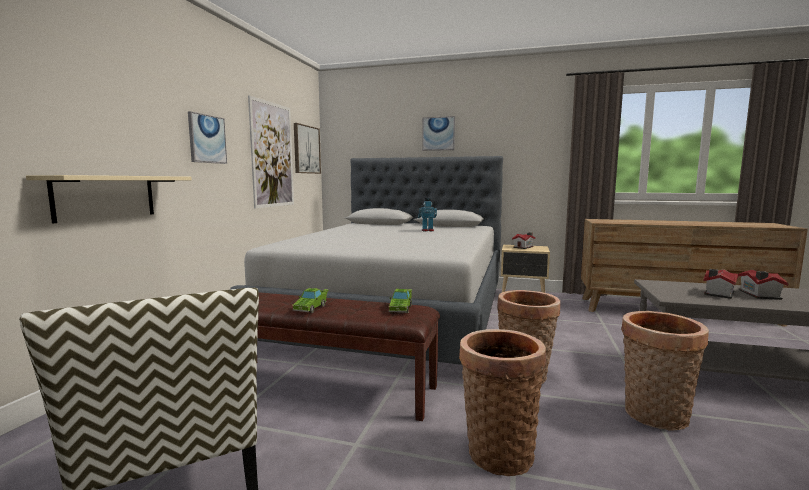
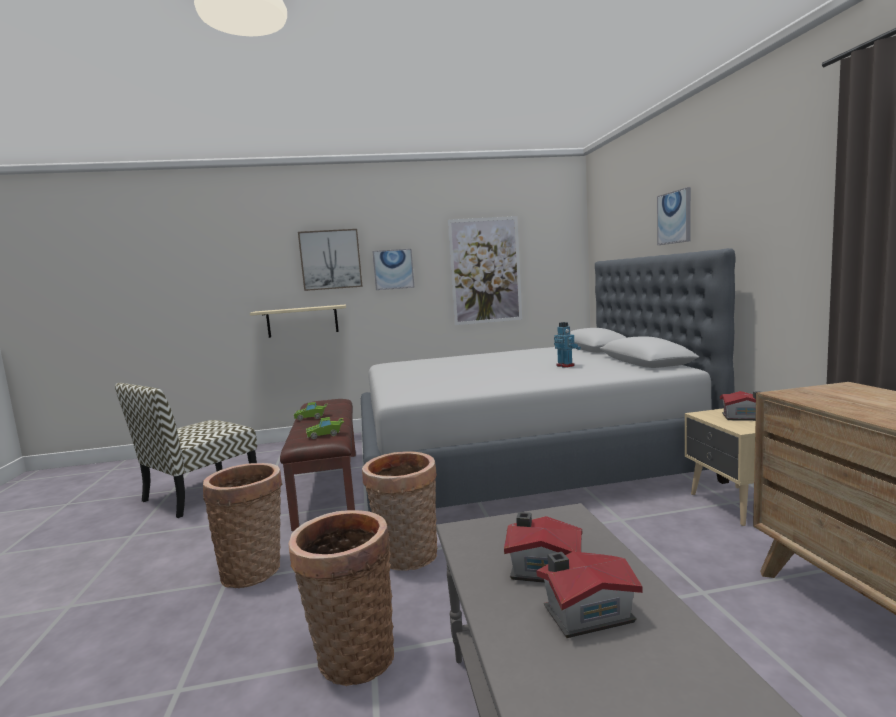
camera: 65 degrees right, 0 degrees up
(306, 149) = (552, 256): picture -> picture (330, 259)

